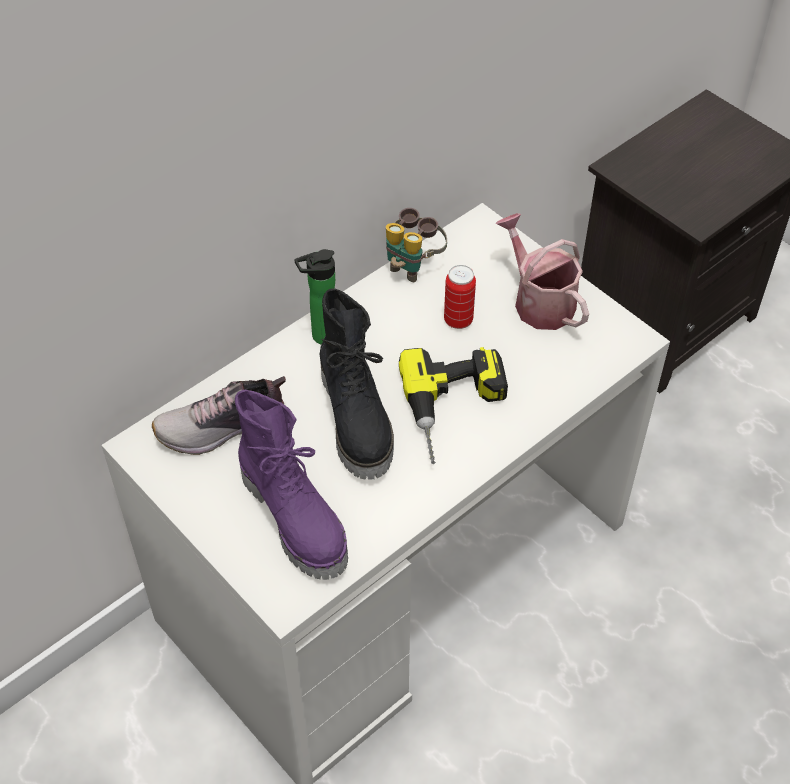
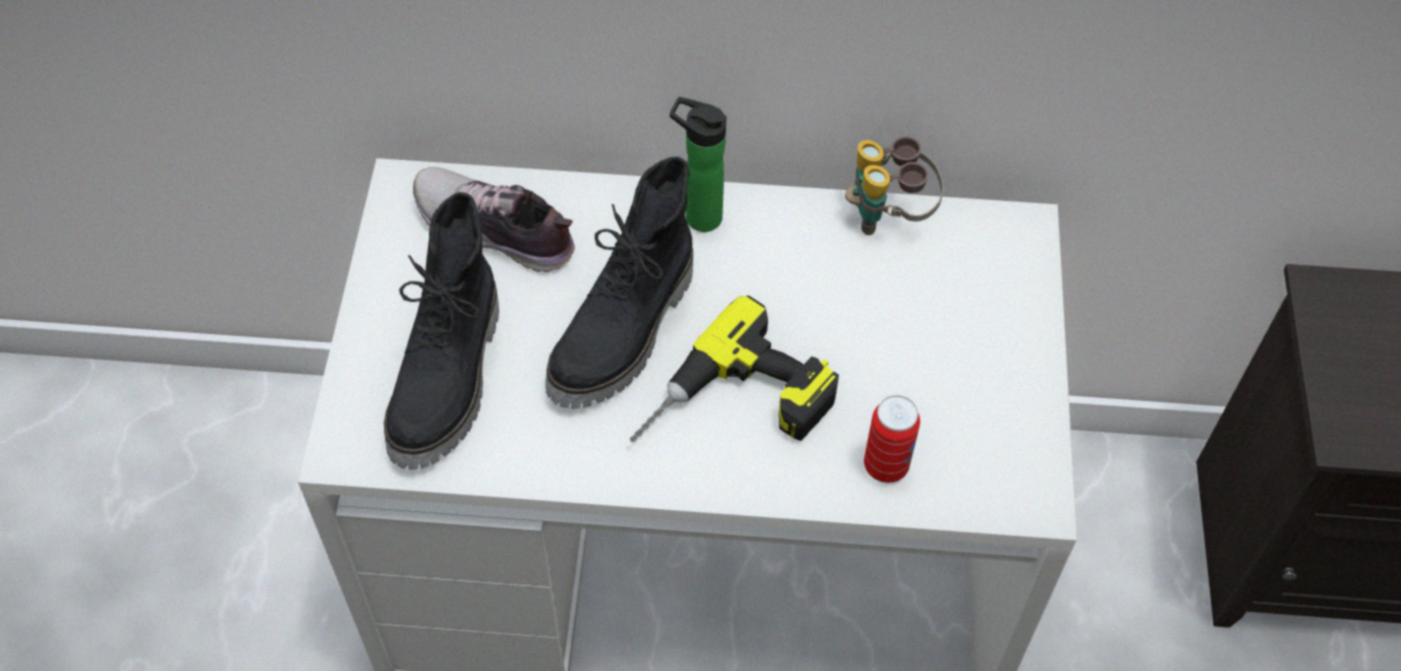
camera: 45 degrees right, 5 degrees up
(296, 518) = (450, 380): purple boot -> black boot
(458, 320) = (860, 314): can -> can (886, 466)
(539, 301) = (978, 366): watering can -> none

